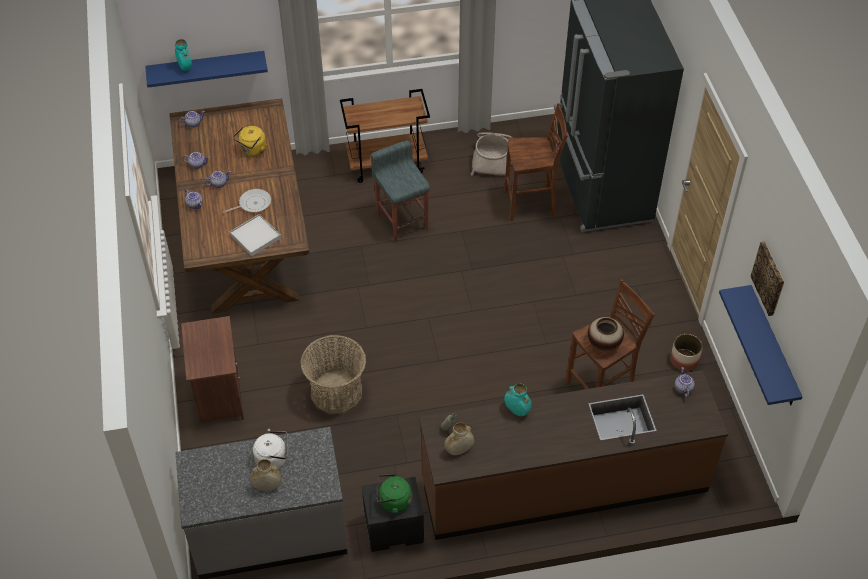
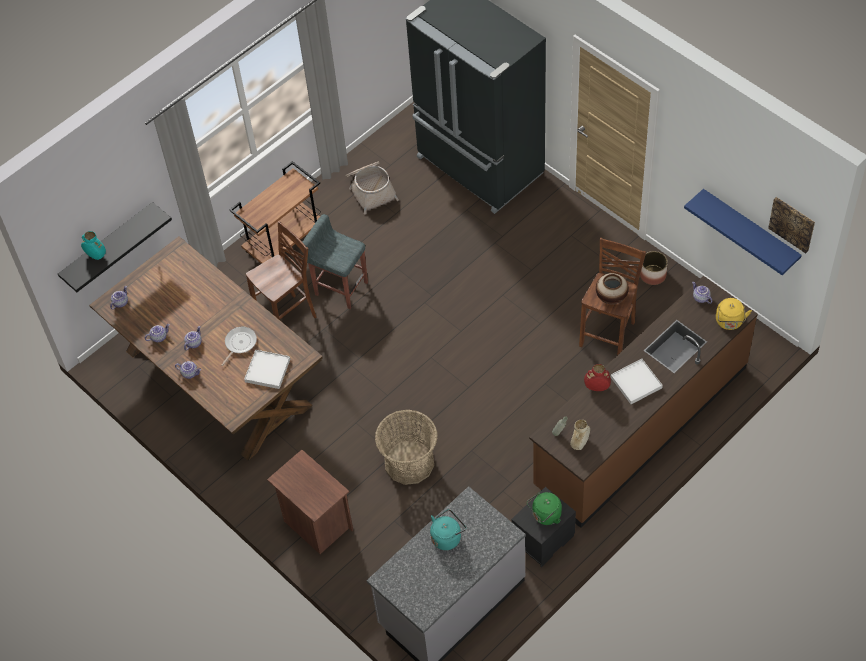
camera: 30 degrees left, 5 degrees up
(206, 68) = (108, 245): blue shelf -> black shelf
(252, 151) = (196, 297): yellow kettle -> yellow kettle (729, 322)
(267, 486) = (461, 560): beige vase -> none
(273, 458) = (447, 537): white kettle -> turquoise kettle
(516, 410) = (596, 387): turquoise vase -> red vase
(531, 204) = (435, 212): brown stool -> brown stool (288, 318)
(557, 428) = (636, 382): none -> white tray
(769, 278) = (725, 177): picture -> picture (792, 223)

